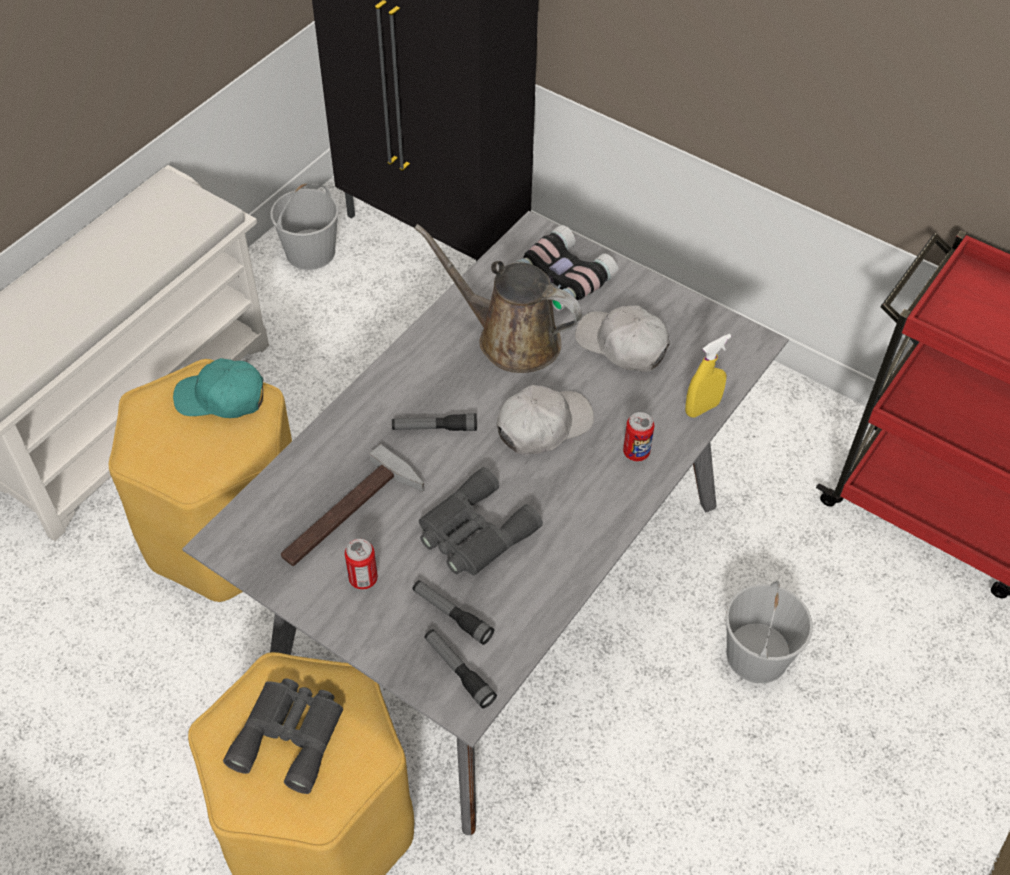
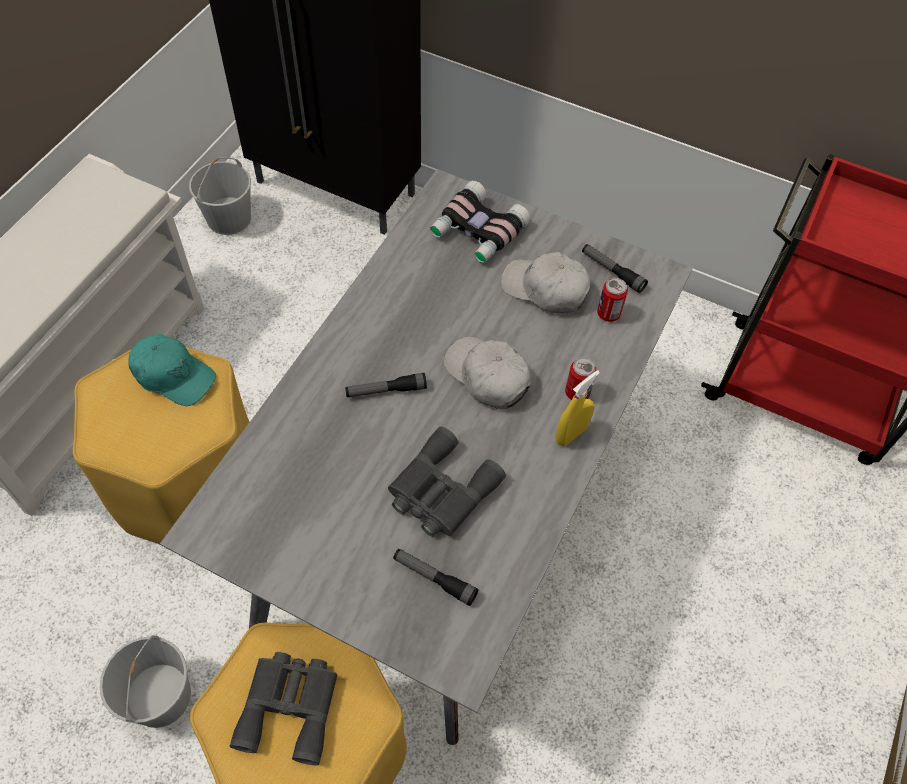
camera: 10 degrees left, 5 degrees up
(222, 398) = (173, 375): turquoise cap -> turquoise cap turned 150 degrees counterclockwise
(350, 517) = (320, 490): hammer -> none
(363, 578) = (343, 552): can -> can (608, 314)
(458, 671) = (450, 636): flashlight -> flashlight (612, 271)
(511, 338) = (442, 294): brown watering can -> none
(543, 426) = (487, 376): white cap -> white cap turned 90 degrees counterclockwise
(702, 408) = (628, 343): yellow spray bottle -> yellow spray bottle (571, 434)
(757, 656) = (675, 542): white bucket -> white bucket (160, 697)

